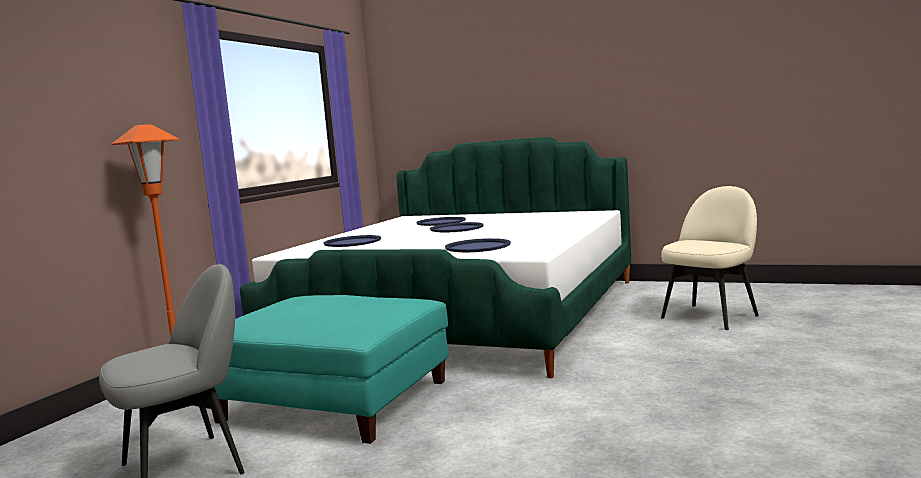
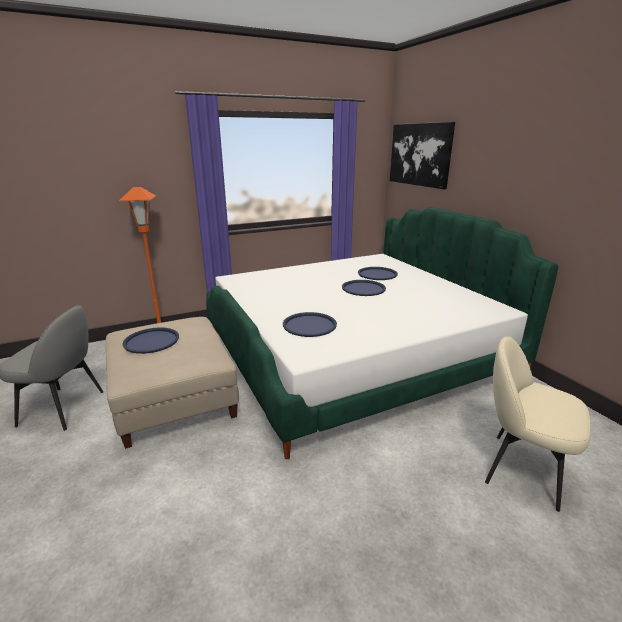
camera: 40 degrees right, 15 degrees up
(335, 401) = (174, 397): turquoise ottoman -> beige ottoman
(352, 242) = (283, 280): blue tray -> blue tray (151, 341)
(424, 91) = (420, 154): none -> picture
(711, 316) = (521, 468): beige chair -> beige chair turned 150 degrees counterclockwise

